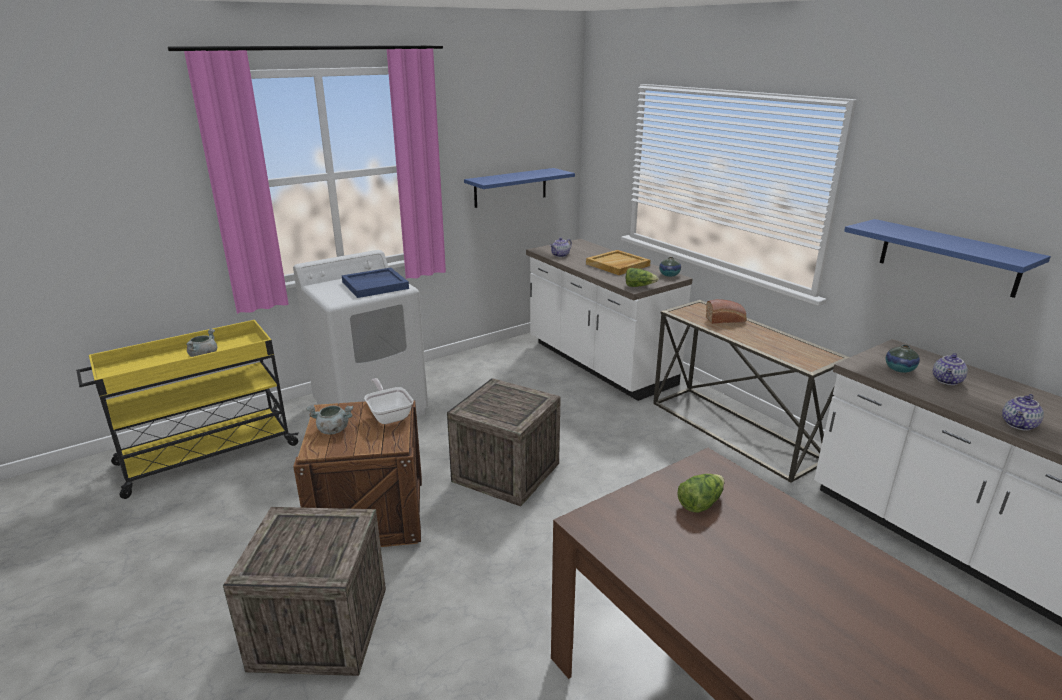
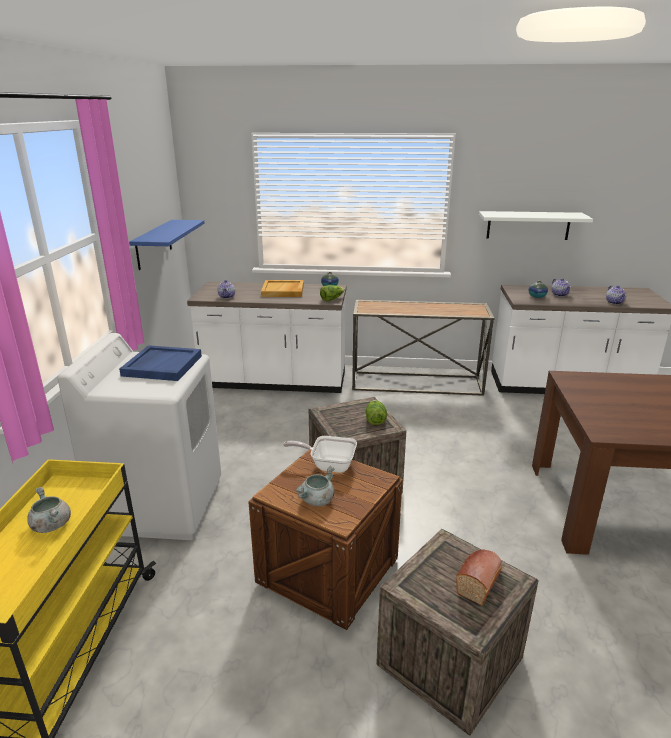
camera: 50 degrees left, 0 degrees up
(700, 503) = (606, 395): lettuce -> lettuce (375, 419)
(726, 320) = (396, 305): bread -> bread (479, 581)
(948, 257) = (528, 225): blue shelf -> white shelf

